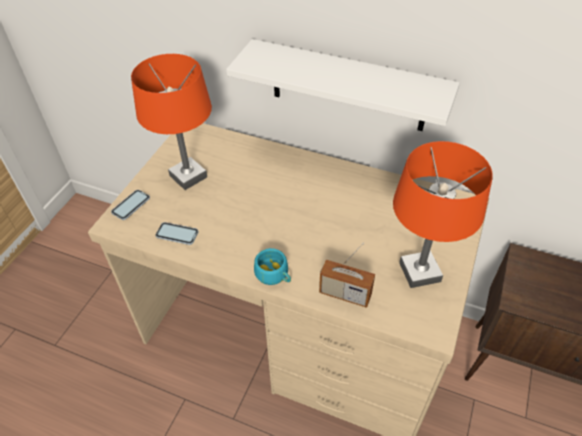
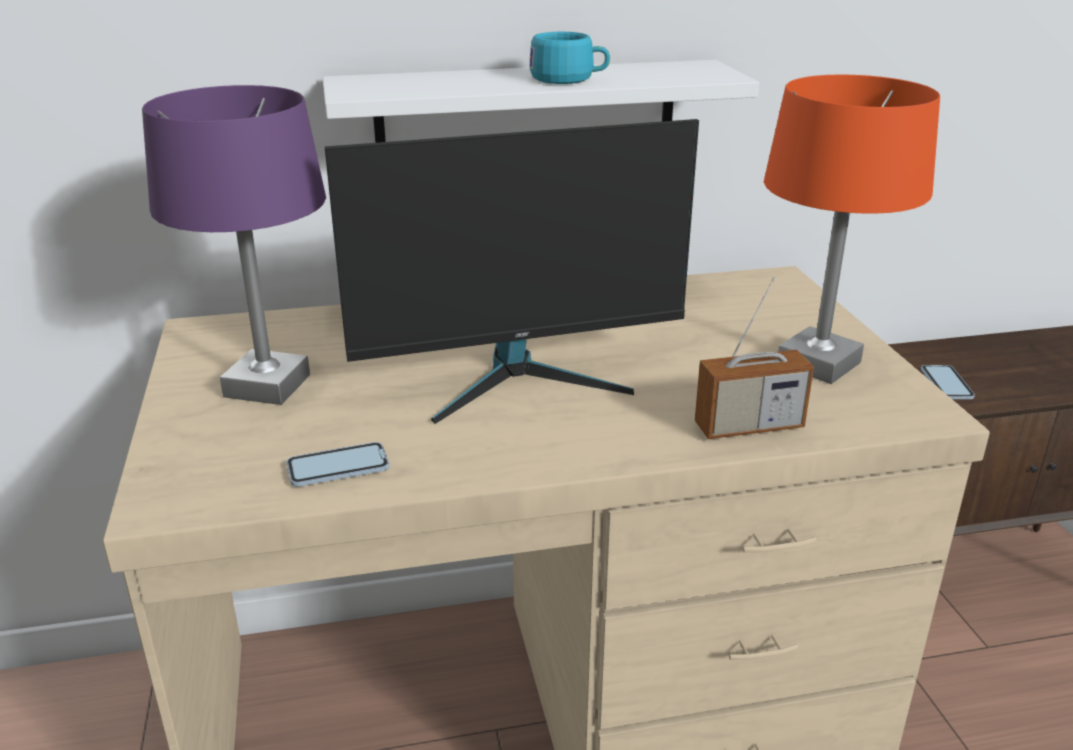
camera: 35 degrees left, 20 degrees down
(131, 205) = (177, 464): phone -> phone (946, 384)
(188, 177) = (267, 386): orange table lamp -> purple table lamp
(274, 275) = (603, 450): turquoise cup -> turquoise cup (569, 79)
(282, 217) = (520, 378): none -> monitor

